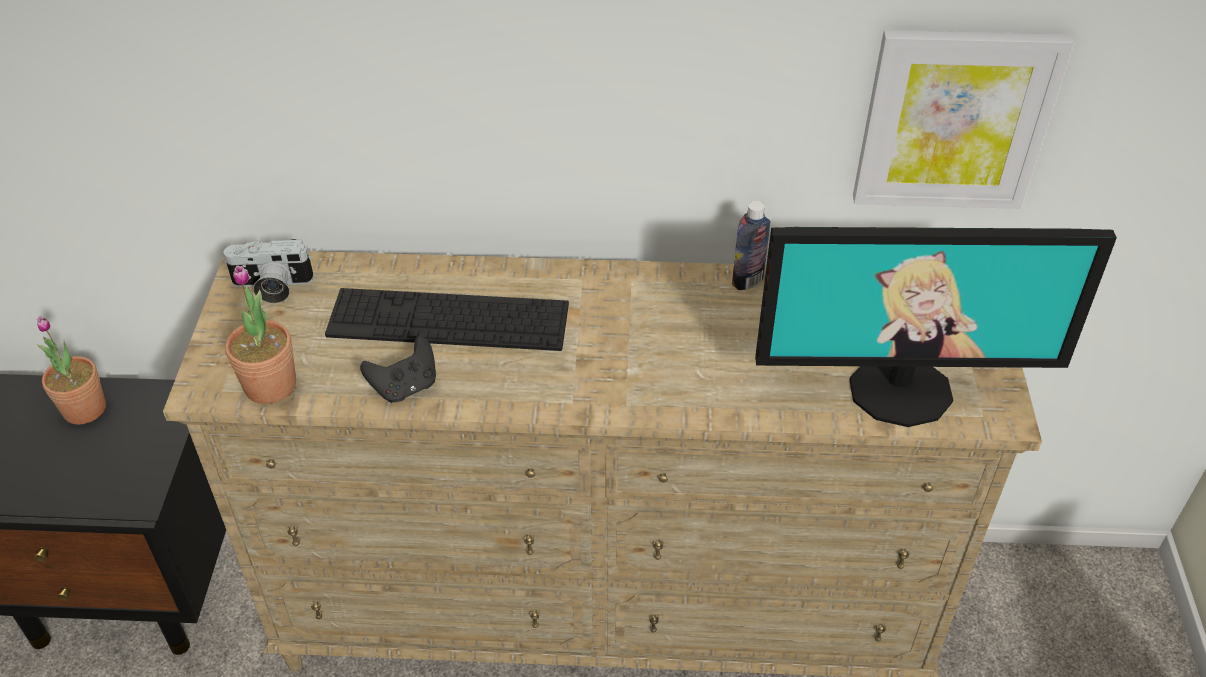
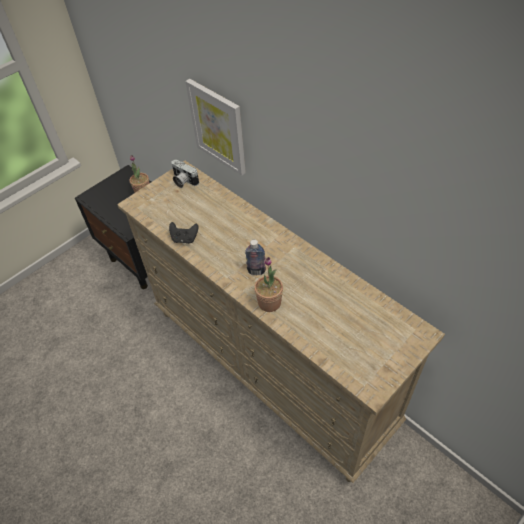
camera: 45 degrees right, 5 degrees up
(270, 385) = (150, 214): potted plant -> potted plant (269, 303)
(448, 320) = (221, 224): keyboard -> none
(747, 280) = (336, 272): bottle -> bottle (256, 271)
(900, 389) = (344, 352): monitor -> none
(954, 119) = (434, 253): picture -> picture (218, 127)

